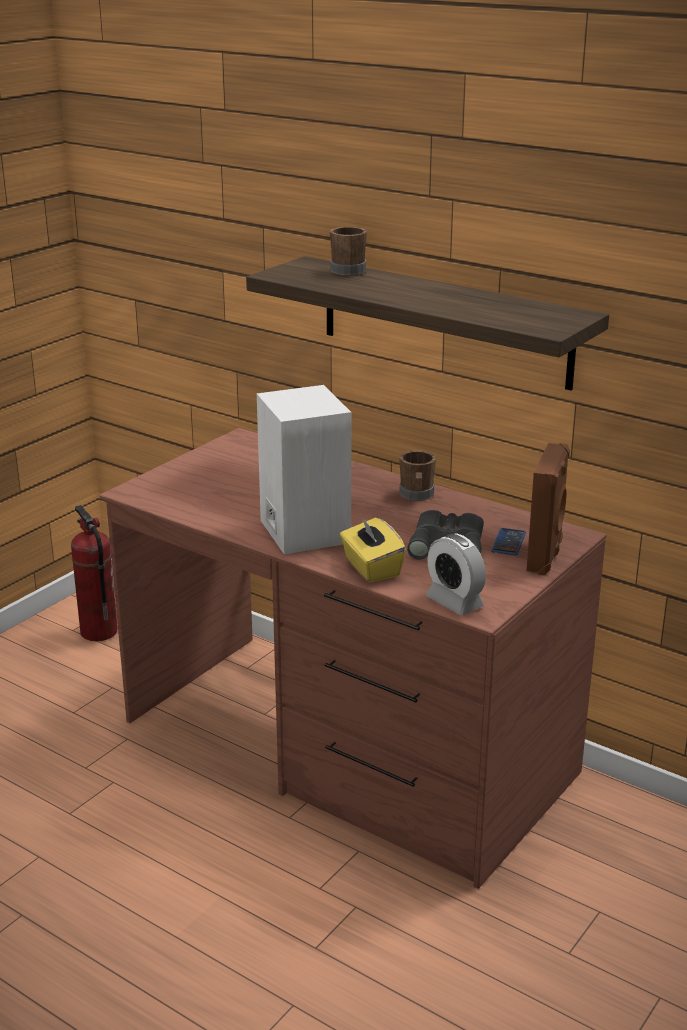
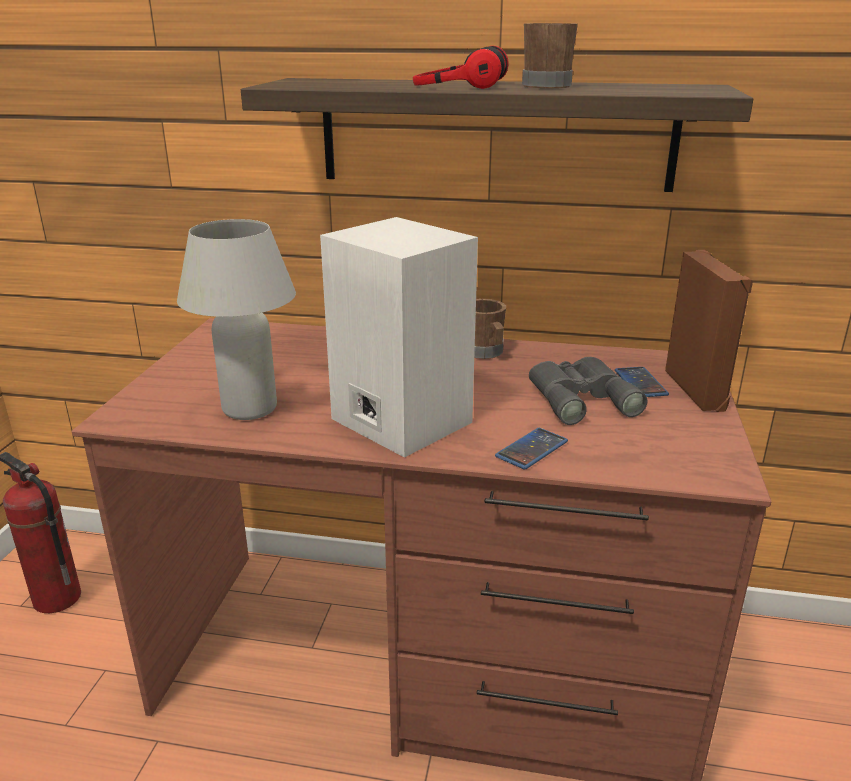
camera: 25 degrees left, 0 degrees up
(214, 503) = (250, 408): none -> white table lamp
(349, 270) = (365, 80): brown mug -> brown mug (544, 85)
(371, 568) = (532, 449): yellow tissue box -> phone
(397, 289) = (458, 85): none -> headphones
(454, 602) = (679, 470): alarm clock -> none

